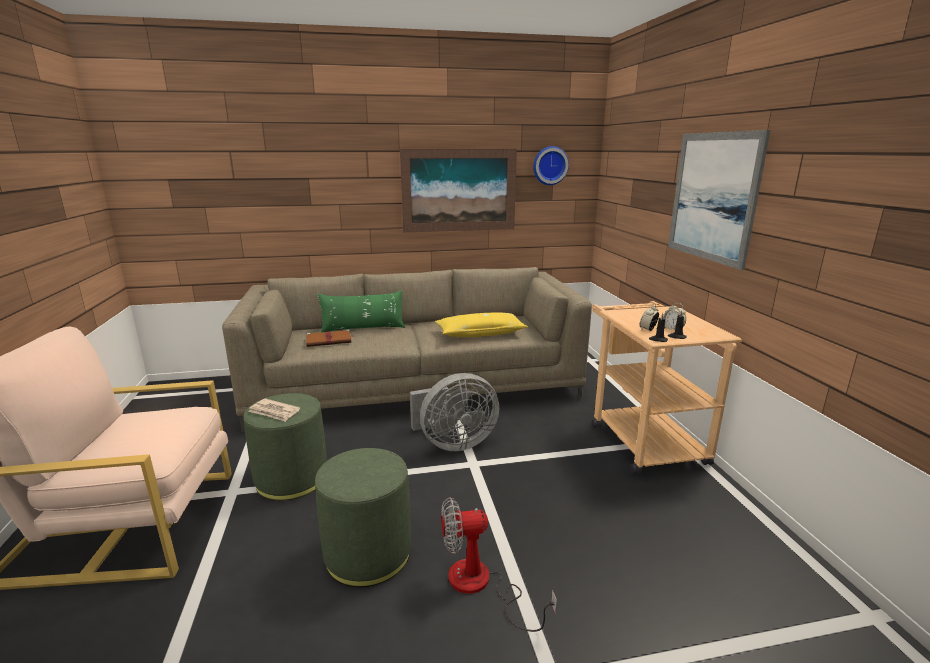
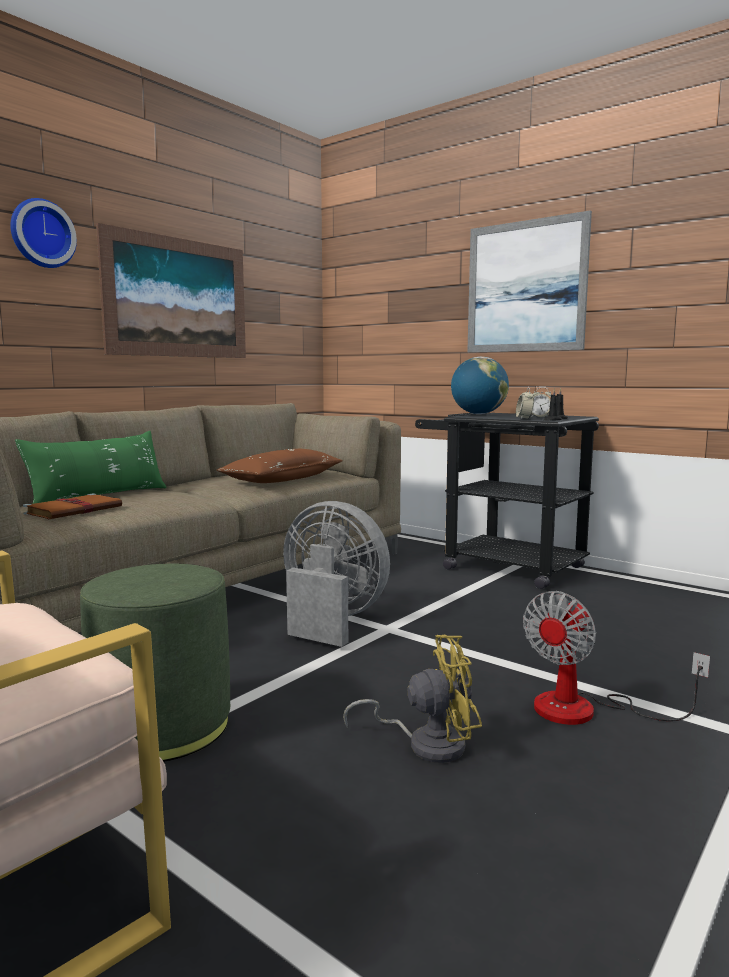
camera: 40 degrees left, 10 degrees down
(274, 412) = (154, 585): newspaper -> none
(368, 553) = (426, 743): green ottoman -> yellow fan
(453, 443) = (331, 620): grey fan -> grey fan turned 90 degrees counterclockwise
(480, 333) = (283, 479): yellow pillow -> brown pillow
(549, 165) = (276, 278): wall clock -> wall clock (41, 234)
(637, 311) = (478, 414): none -> globe
(642, 438) = (502, 565): beige cart -> black cart

